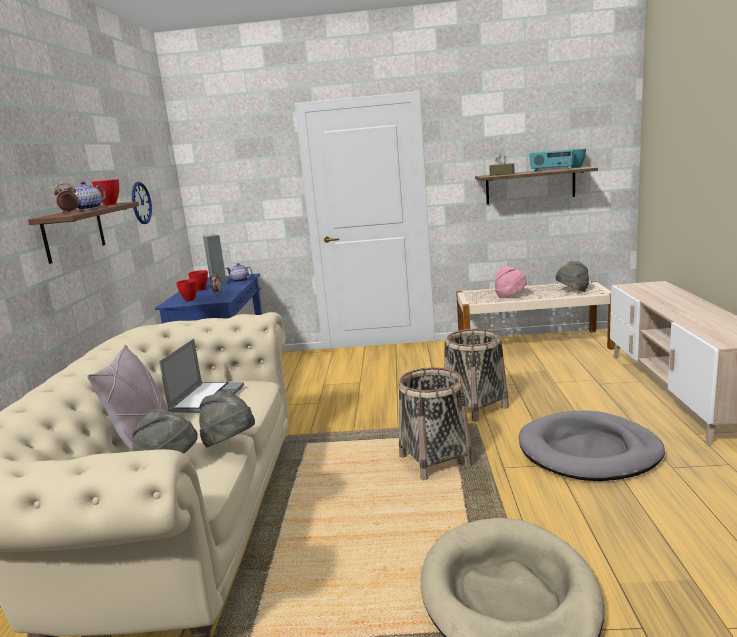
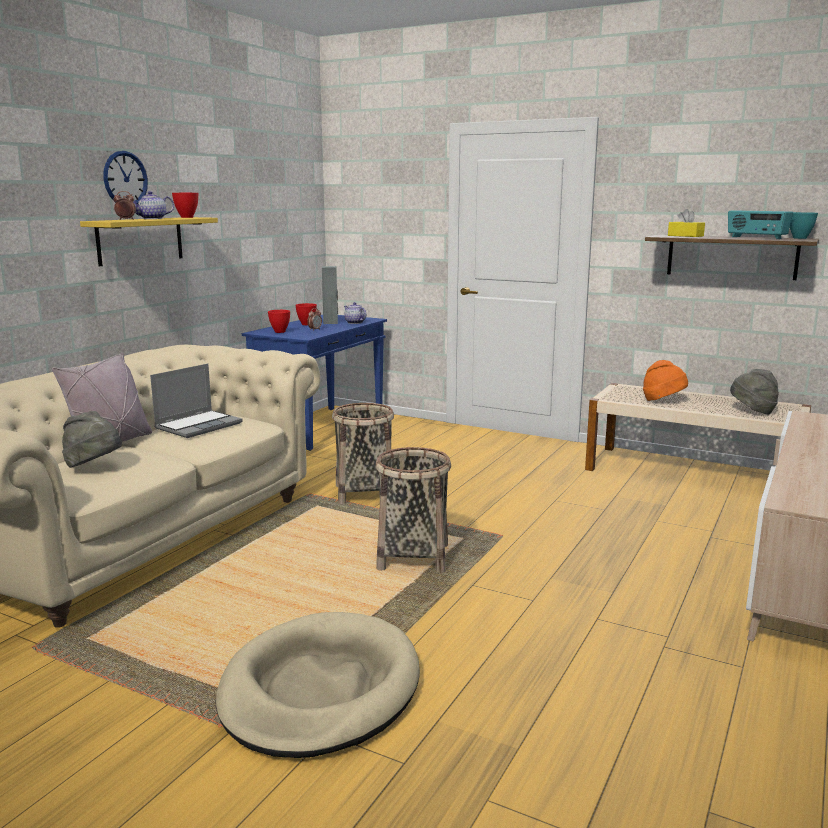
camera: 25 degrees right, 0 degrees up
(74, 232) = (140, 240): brown shelf -> yellow shelf
(141, 203) = (250, 221): wall clock -> wall clock (125, 179)
(231, 444) = (160, 465): grey hat -> none
(475, 407) = (526, 520): basket -> basket (364, 493)
(502, 174) = (685, 236): brown tissue box -> yellow tissue box
(510, 296) = (663, 401): pink hat -> orange hat
(589, 451) = (588, 600): grey dog bed -> none

